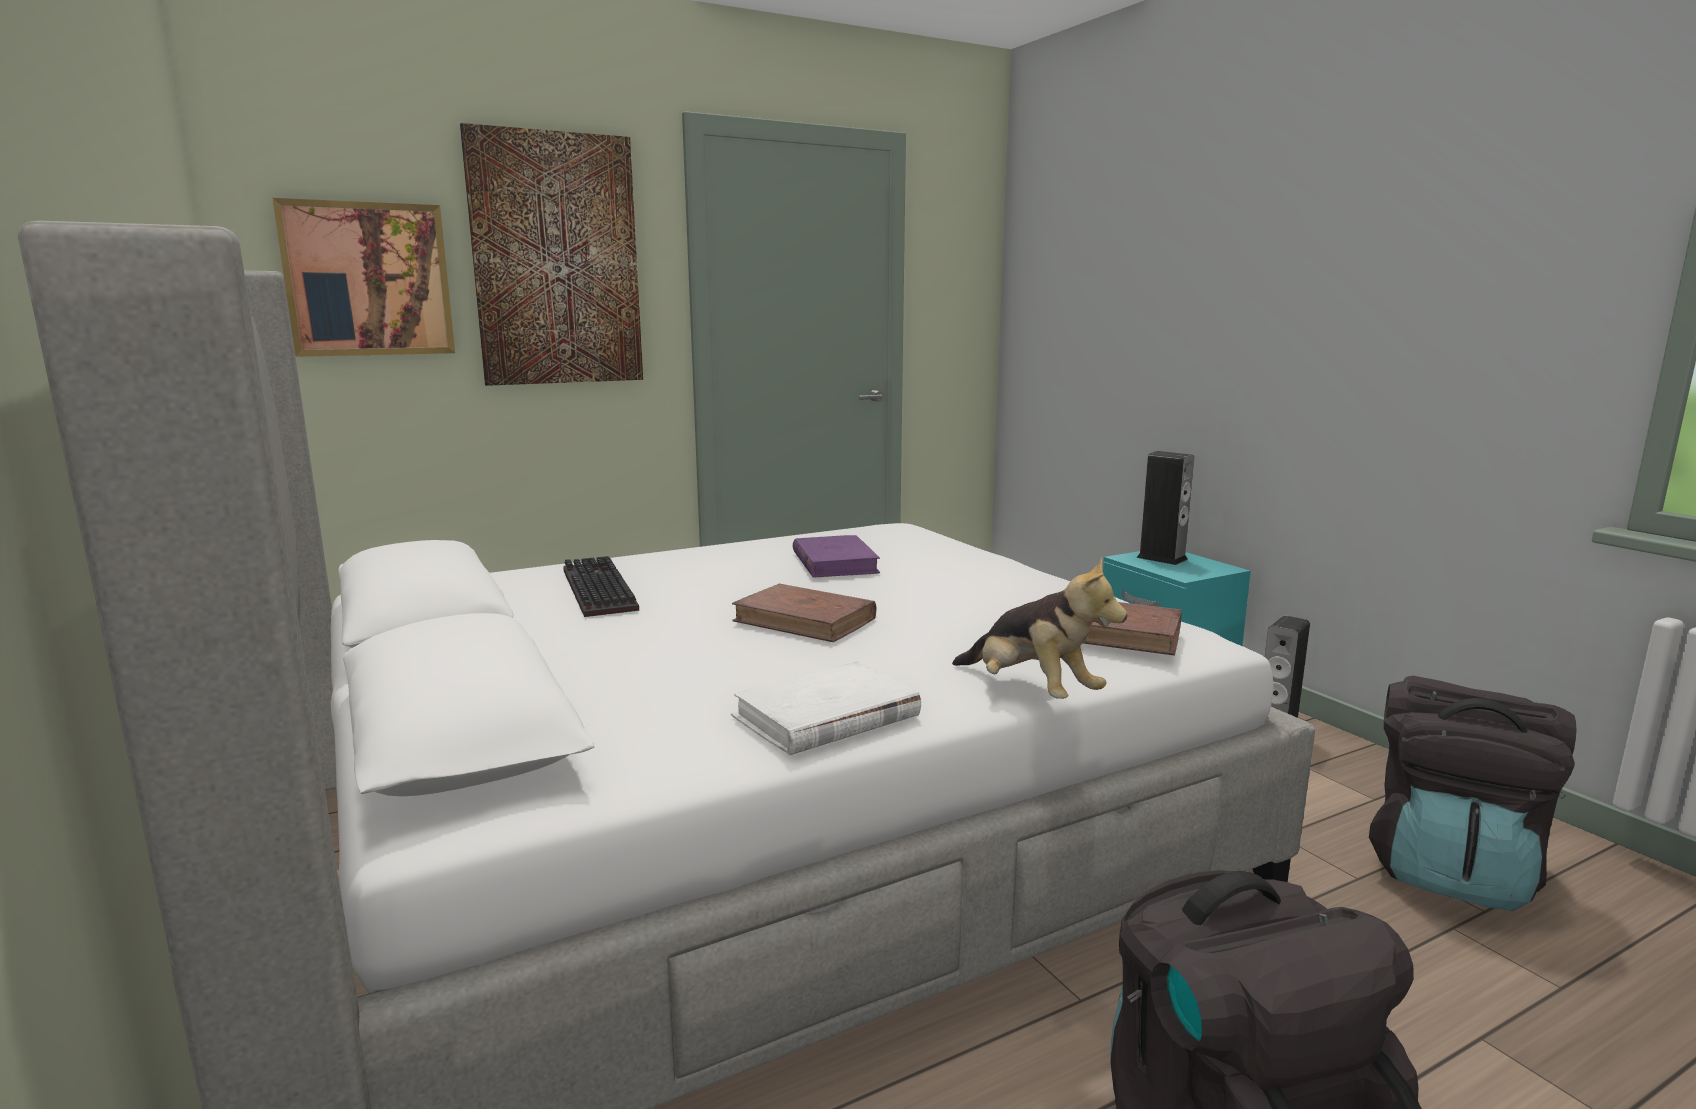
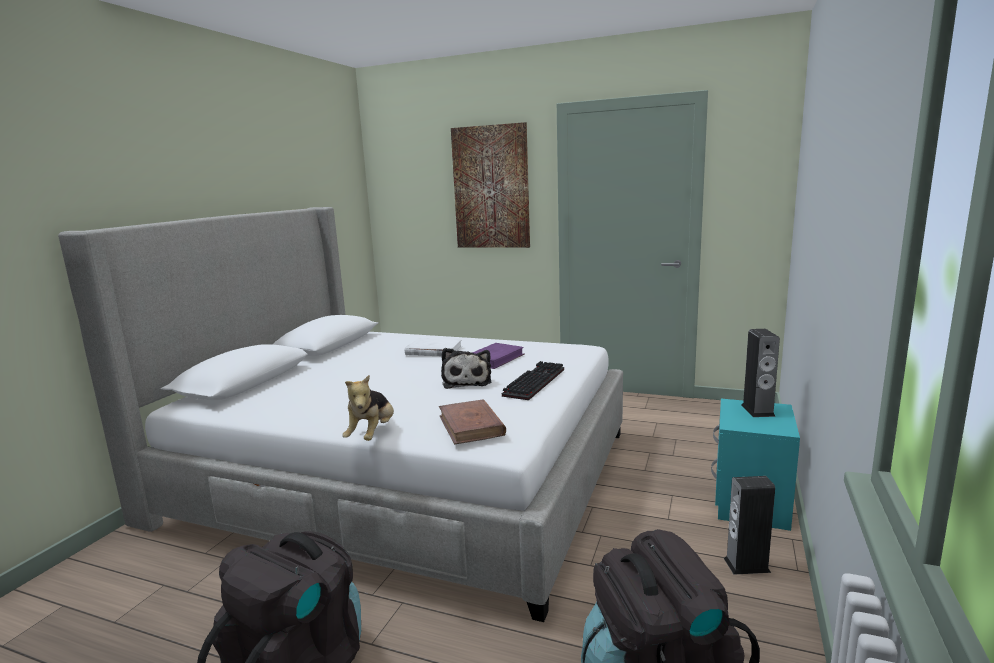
camera: 50 degrees right, 0 degrees up
(368, 280) = (417, 200): picture -> none
(595, 589) = (391, 348): keyboard -> keyboard (533, 382)
(805, 620) = (403, 380): brown book -> none
(826, 717) = (303, 415): white book -> white book (433, 351)
(898, 596) = (467, 381): none -> plush toy

